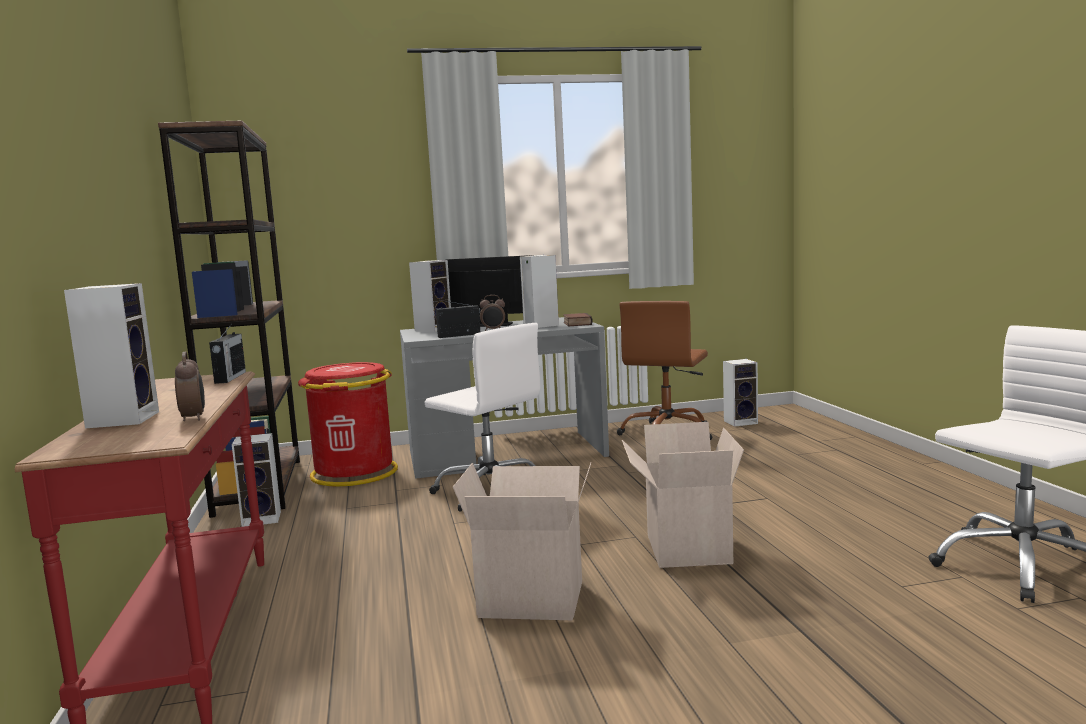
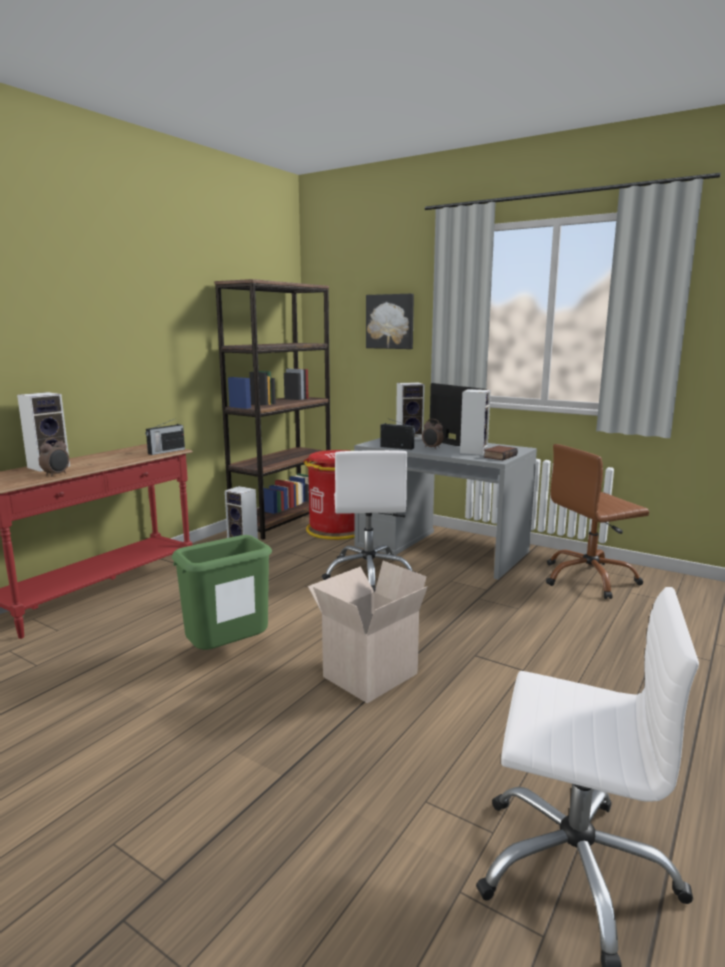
camera: 45 degrees right, 5 degrees up
(359, 190) = (390, 321): none -> picture
(534, 598) = (228, 654): cardboard box -> green trash can
(741, 422) = (685, 594): speaker -> none

